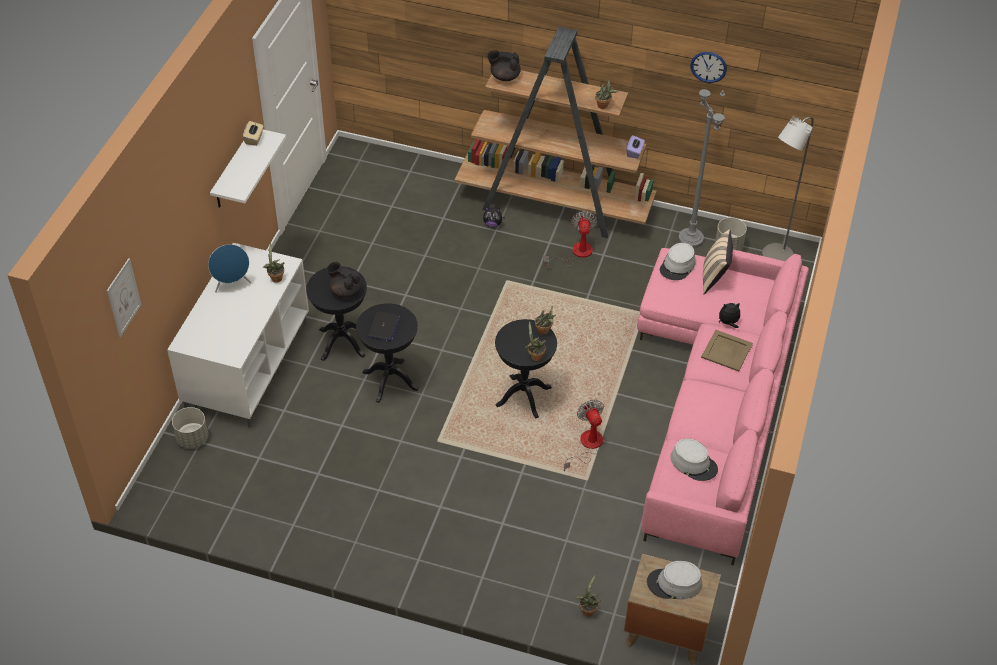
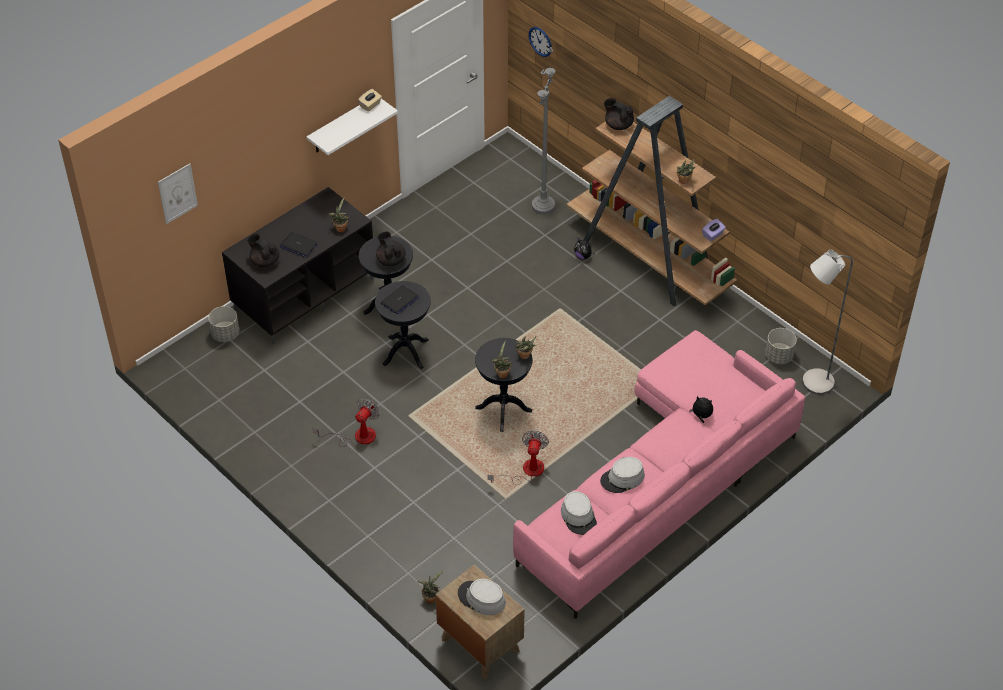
camera: 30 degrees right, 0 degrees up
(220, 341) = (265, 261): none -> black teapot
(232, 285) = (304, 220): blue speaker -> none
(245, 311) = (298, 245): none -> laptop
(247, 364) = (304, 293): white tv stand -> black tv stand
(576, 253) = (636, 309): fan -> fan (357, 436)
(677, 266) = (693, 350): grey hat -> grey hat (622, 478)
(691, 240) = (749, 337): grey floor lamp -> grey floor lamp (543, 206)
(708, 67) = (785, 178): wall clock -> wall clock (540, 41)
(714, 278) = (718, 373): beige pillow -> none
(727, 351) = (679, 438): beige tray -> none

